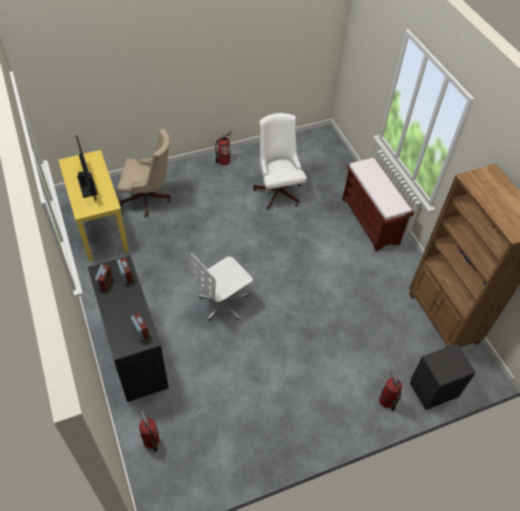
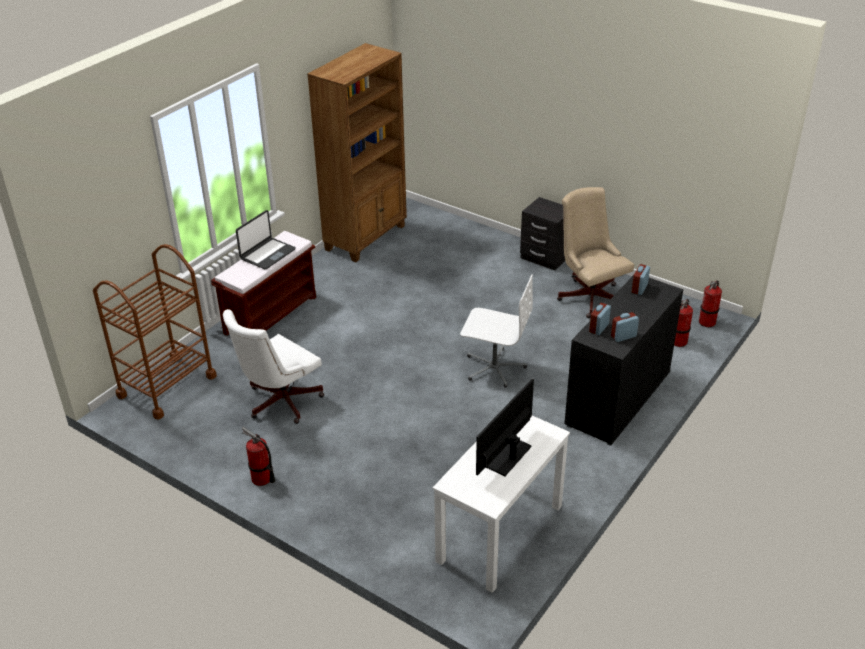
camera: 120 degrees left, 15 degrees down
(99, 226) = (500, 533): yellow desk -> white desk
(148, 199) = (405, 514): beige office chair -> beige office chair (589, 295)
(330, 154) = (167, 386): none -> brown cart
(383, 188) = (267, 254): none -> laptop
(386, 401) = (487, 241): fire extinguisher -> fire extinguisher (707, 322)
(433, 389) = (448, 223): black nightstand -> black nightstand (545, 257)

